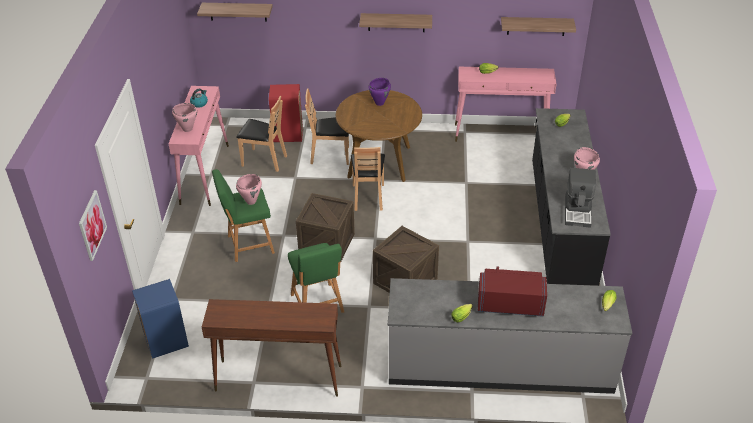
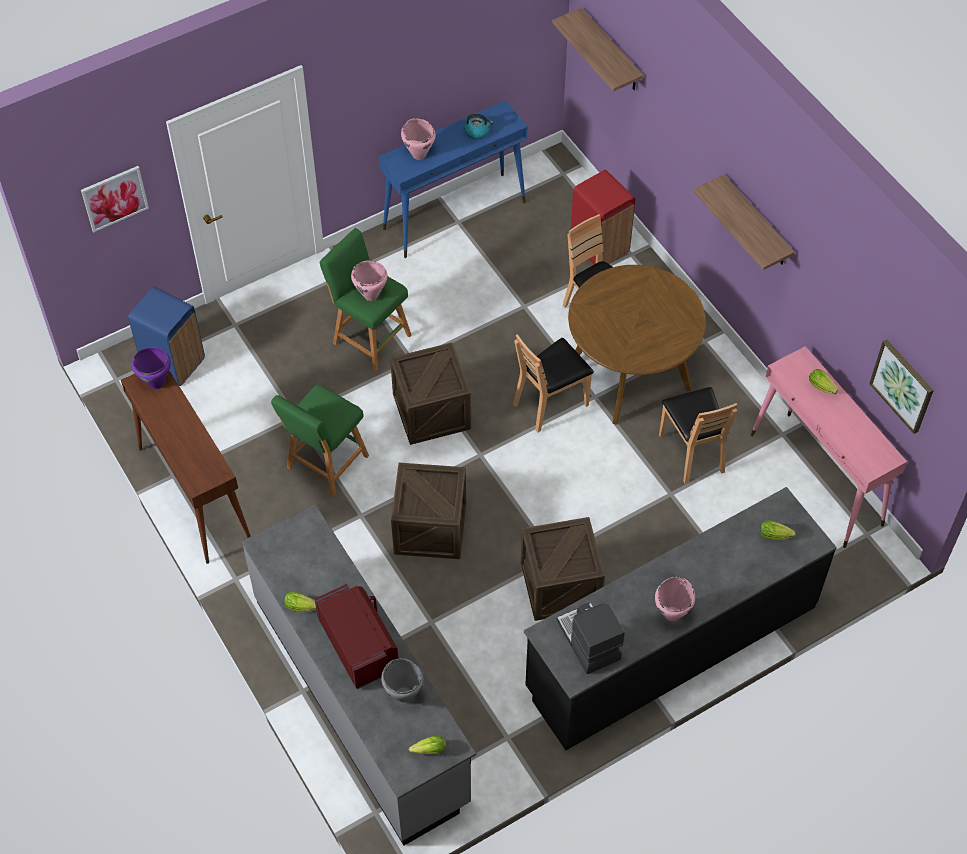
camera: 55 degrees right, 15 degrees up
(205, 174) = (455, 215): pink console table -> blue console table
(264, 160) = (528, 255): brown chair -> brown chair (692, 452)
(380, 103) = (659, 306): purple cooking pot -> purple cooking pot (156, 383)
(488, 247) = (560, 585): none -> crate
(536, 26) = (902, 385): shelf -> picture
(561, 299) = (403, 695): none -> grey cooking pot
(578, 211) = (588, 641): coffee machine -> coffee machine turned 90 degrees clockwise

